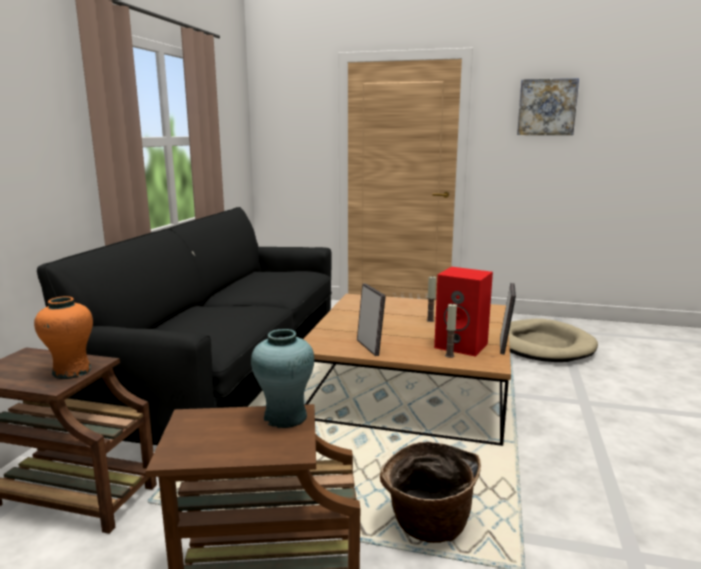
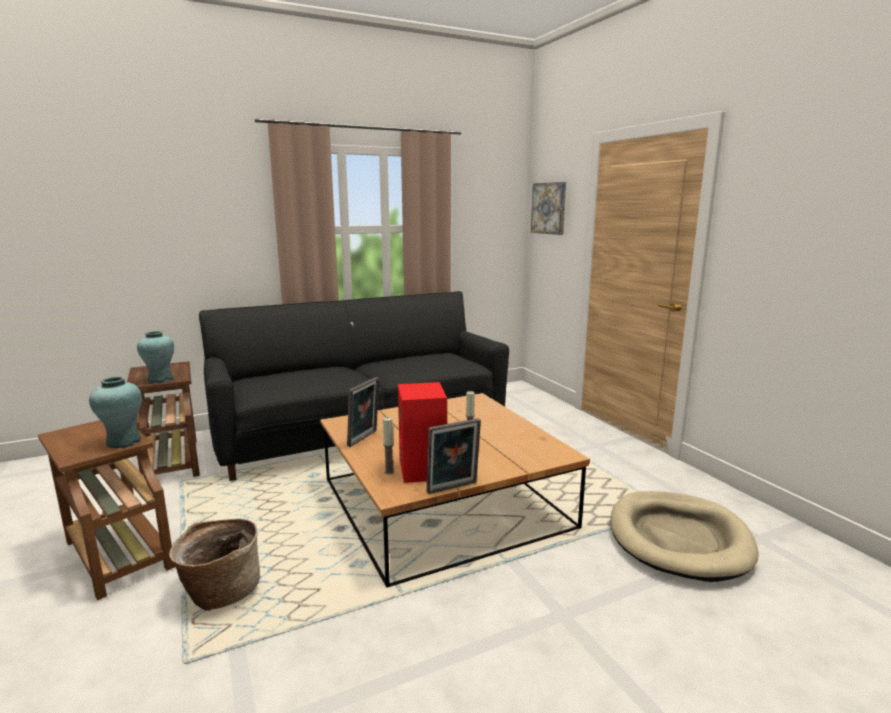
camera: 50 degrees right, 0 degrees up
(71, 371) = (160, 379): orange vase -> turquoise vase
(547, 107) = (815, 192): picture -> picture (549, 208)

